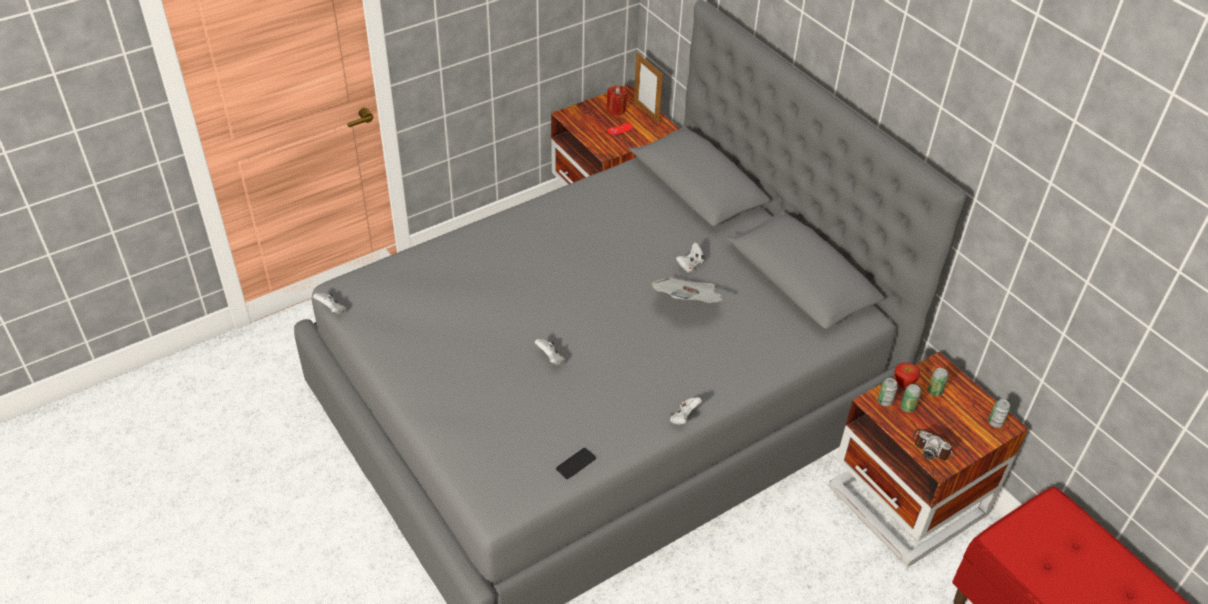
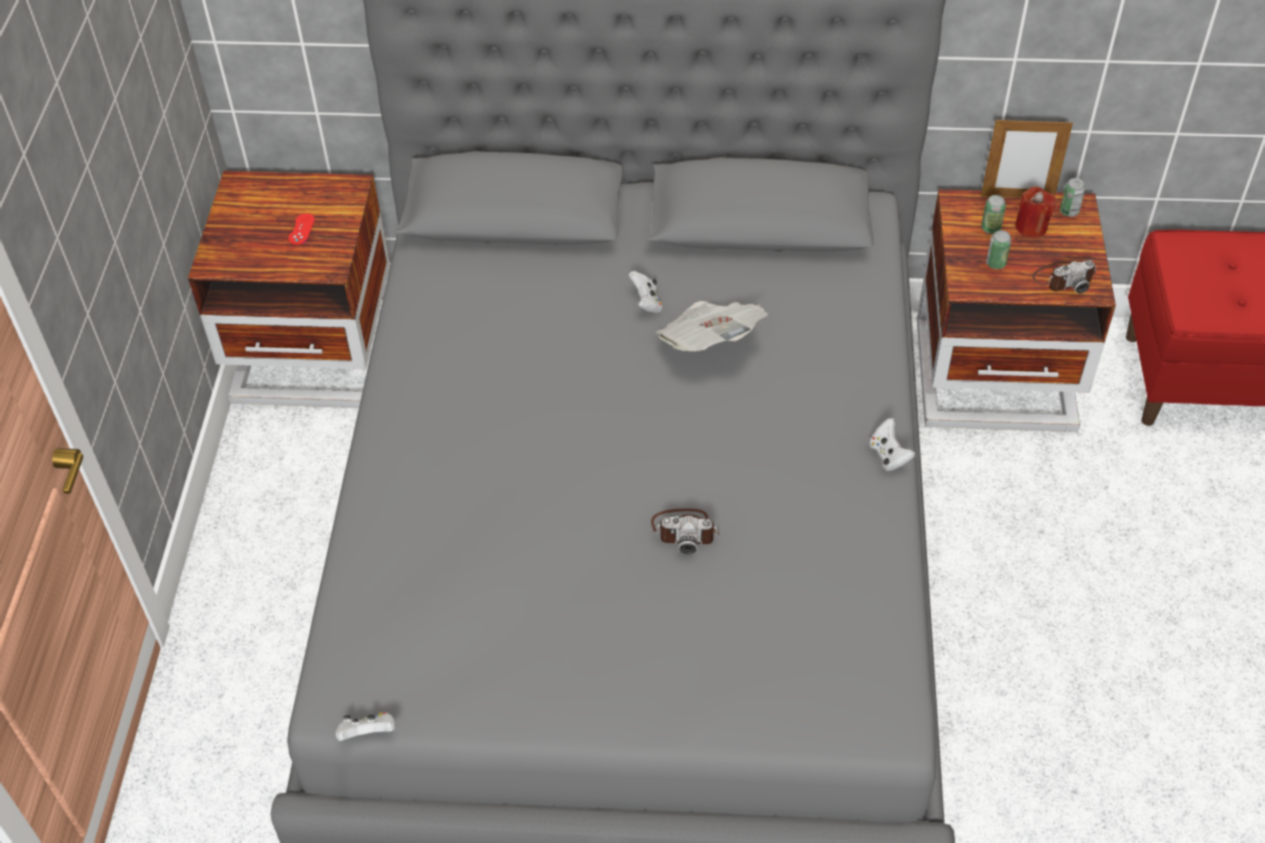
camera: 50 degrees left, 5 degrees up
(551, 359) = (685, 530): white game controller -> camera
(576, 463) = (881, 602): phone -> none
(616, 109) = (259, 211): red candle -> red candle (1031, 227)
(646, 112) = (298, 186): picture frame -> picture frame (1017, 197)
(884, 401) = (973, 276): can -> none
(903, 384) = (961, 246): apple -> none

